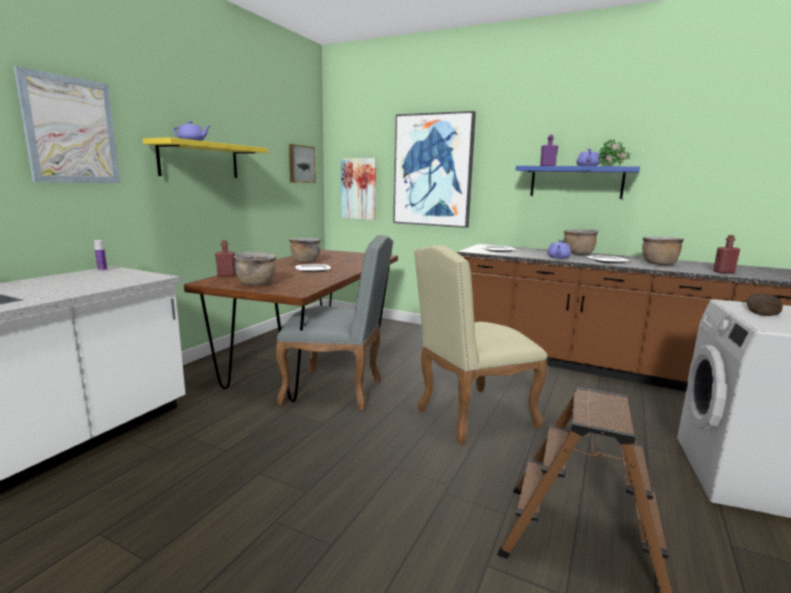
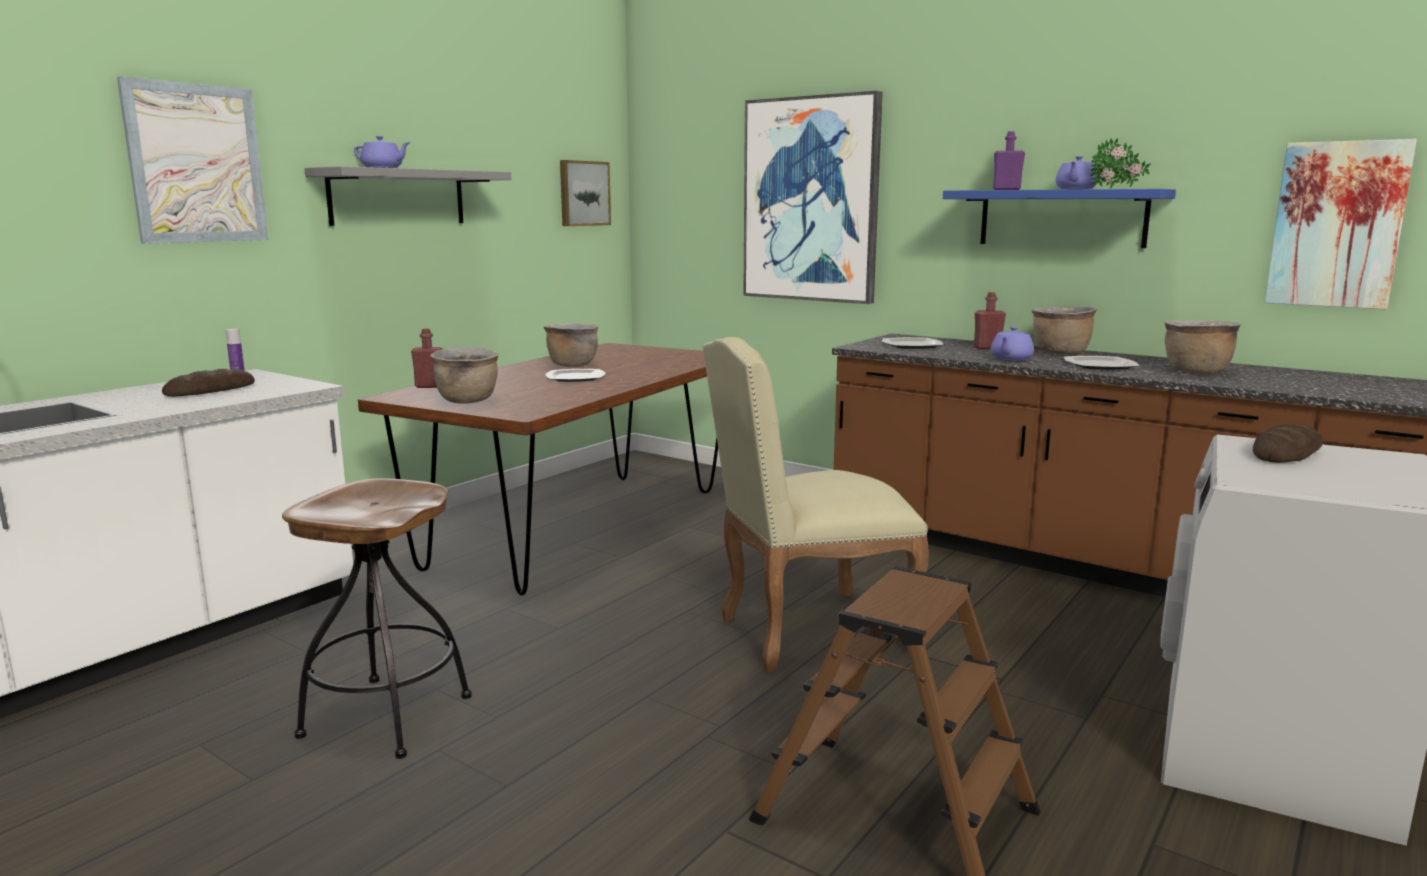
camera: 10 degrees right, 0 degrees up
(87, 280) = (210, 390): none -> bread
(199, 160) = (398, 197): yellow shelf -> grey shelf
(231, 496) = (387, 715): none -> brown stool
(336, 391) = (598, 582): grey chair -> none
(359, 188) = (687, 234): picture -> picture (1337, 225)
(723, 272) = (1306, 388): red bottle -> red bottle (987, 348)

